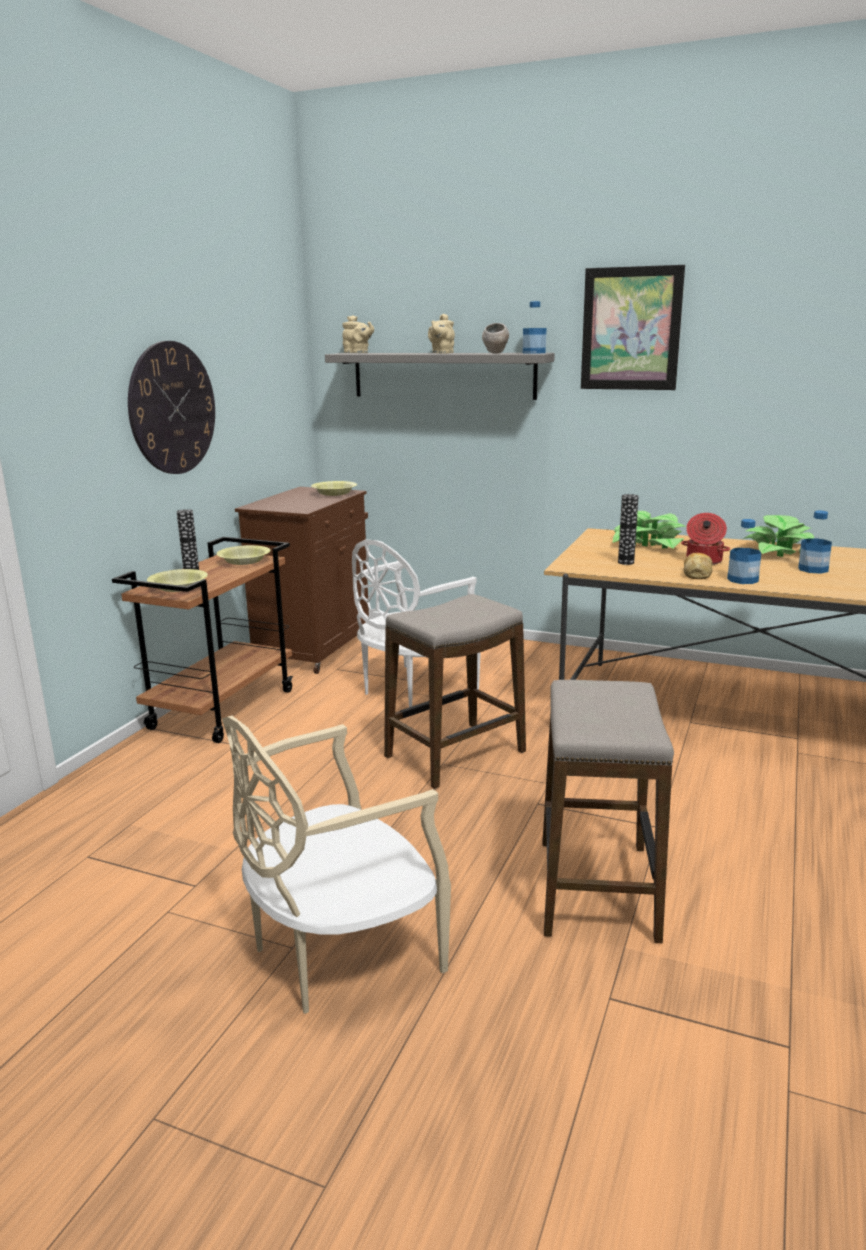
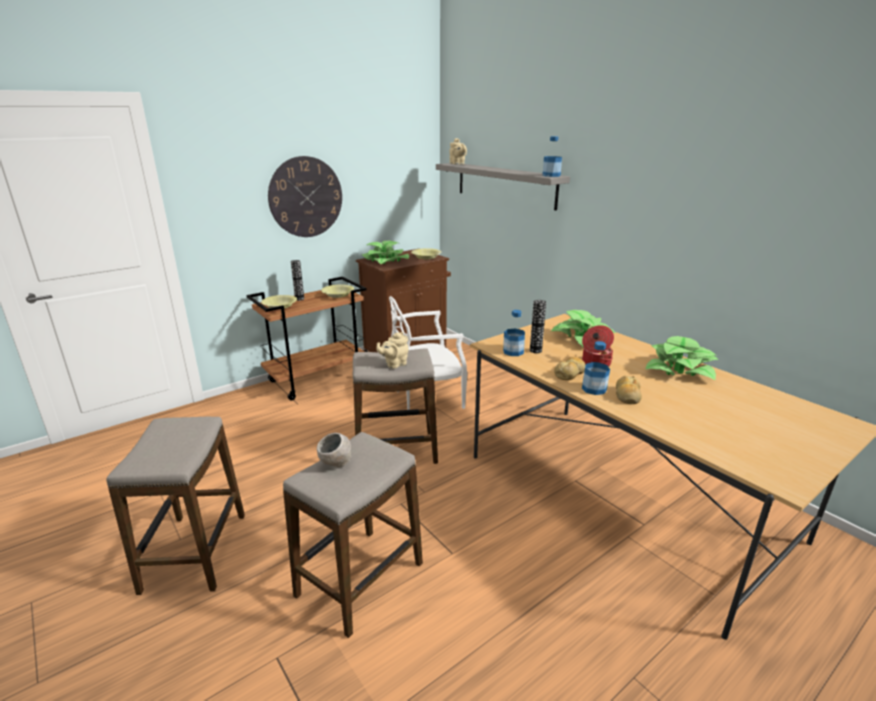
camera: 30 degrees right, 5 degrees up
(285, 504) = (385, 261): none -> potted plant
(339, 952) = (195, 552): beige chair -> stool
(442, 353) = (498, 169): beige teapot -> beige teapot (394, 364)
(495, 353) = (525, 173): grey bowl -> grey bowl (336, 465)
(631, 329) = (621, 163): picture -> none
(780, 578) = (627, 396): none -> bread
(813, 569) = (672, 394): bottle -> bottle (513, 352)

